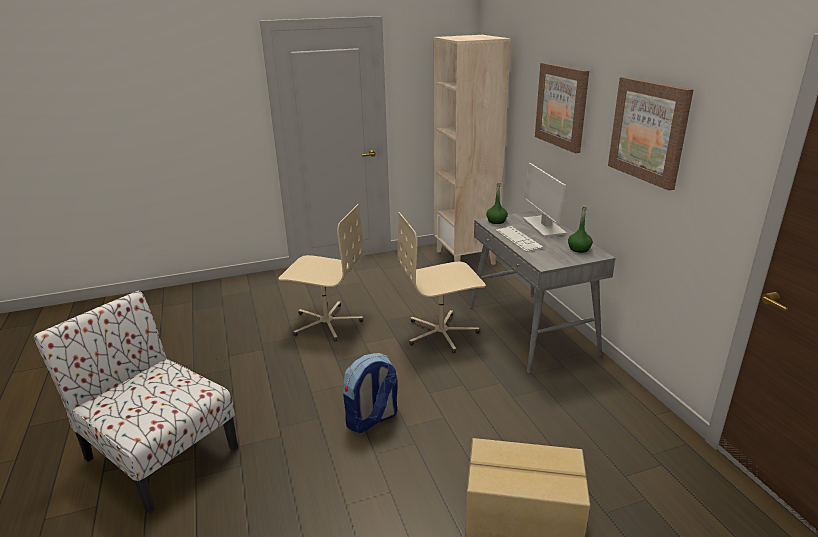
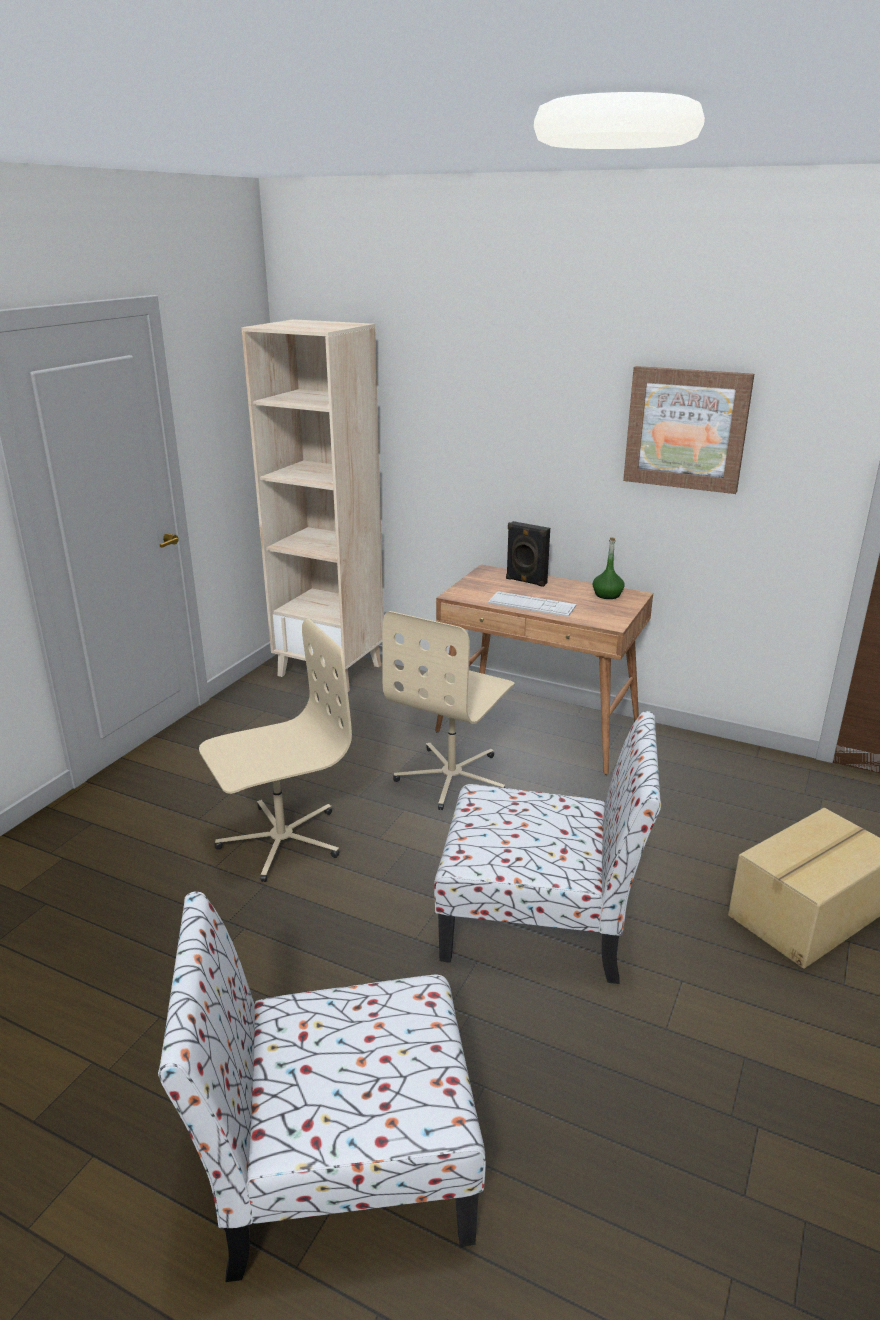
camera: 45 degrees left, 0 degrees up
(372, 420) = (540, 921): backpack -> chair
(496, 221) = (465, 591): green bottle -> none
(531, 330) = (539, 727): grey desk -> brown desk
(543, 226) = (525, 581): monitor -> black speaker
(562, 106) = (510, 414): picture -> none

